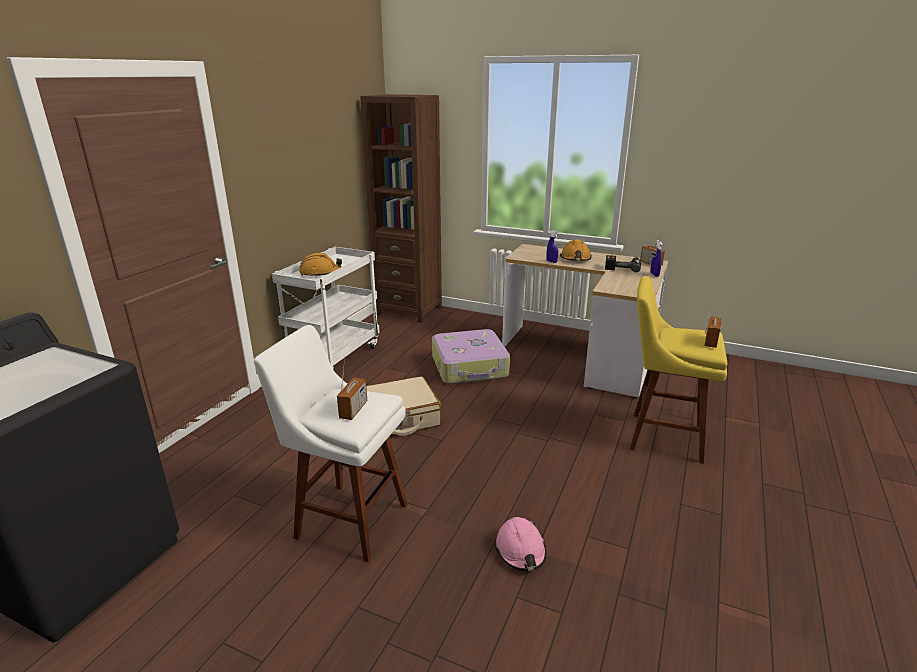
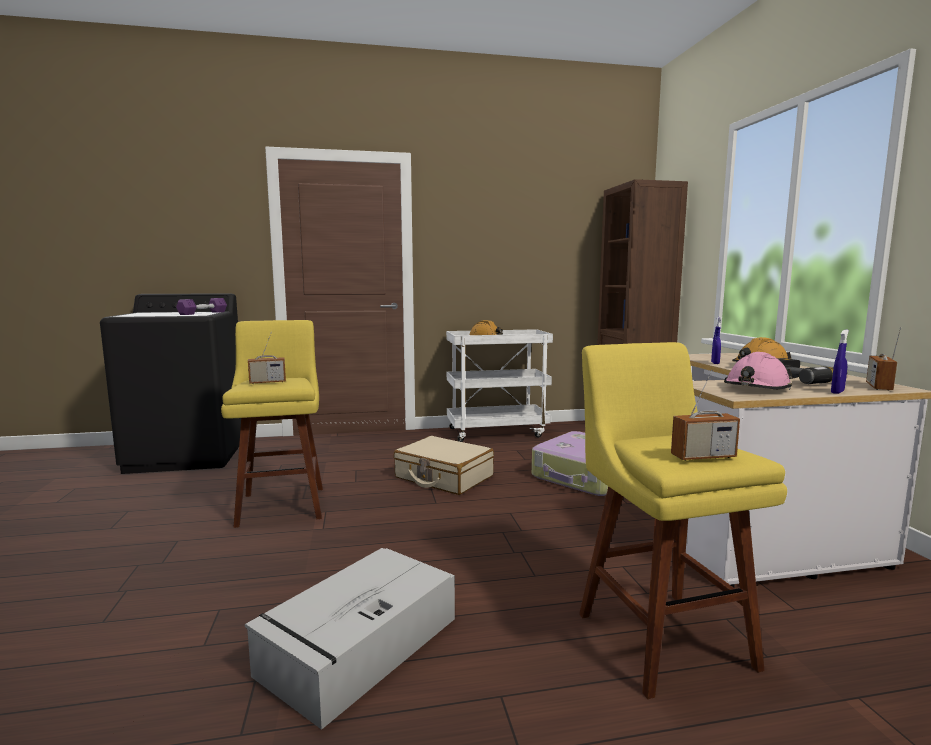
camera: 55 degrees right, 15 degrees down
(64, 361) = (203, 313): none -> purple dumbbell
(347, 519) = (282, 504): white stool -> yellow stool
(520, 551) = (293, 591): pink hard hat -> pink hard hat (756, 388)
(610, 539) = (358, 647): none -> grey storage box

